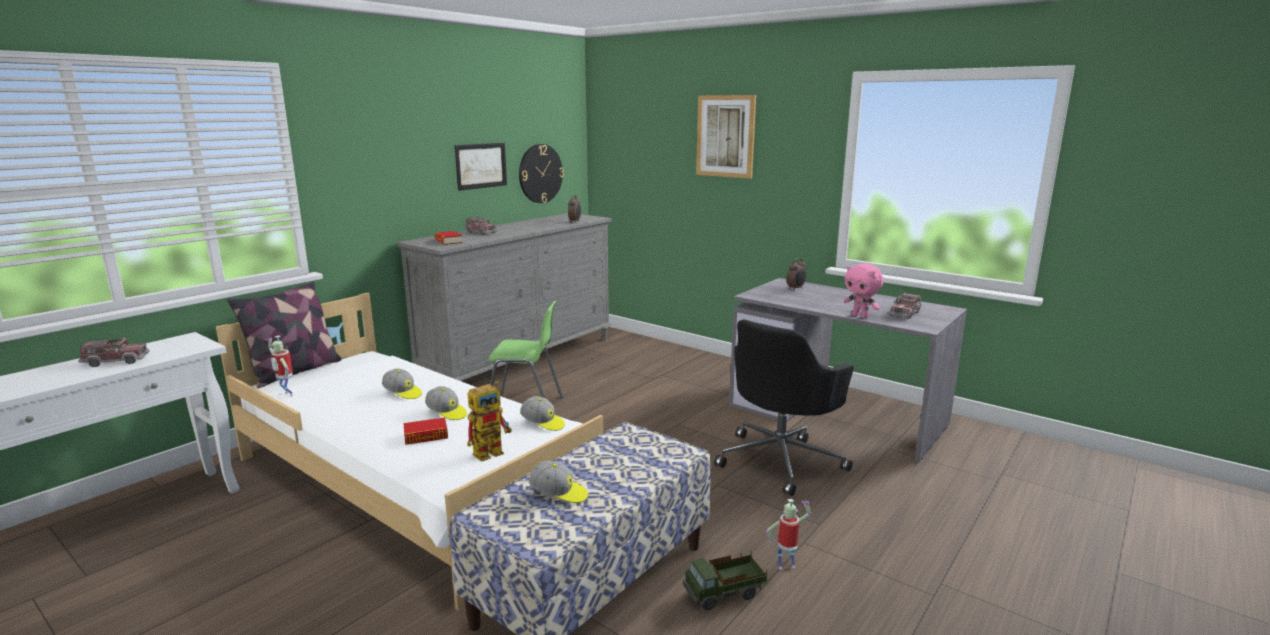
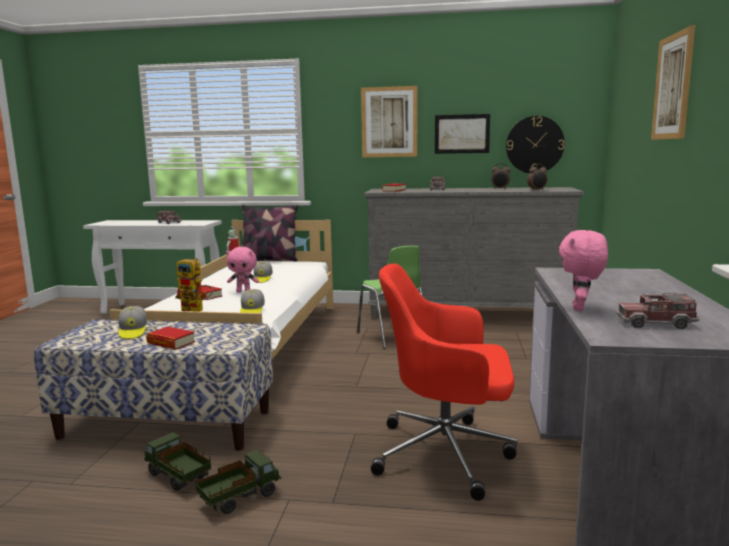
camera: 60 degrees right, 5 degrees down
(407, 155) = (389, 122): none -> picture
(447, 412) = (244, 291): cap -> pink plush toy
(633, 476) = (171, 343): none -> book
(781, 460) = (447, 453): black office chair -> red office chair
(786, 566) = (239, 498): toy robot -> toy truck
(796, 288) = (629, 278): alarm clock -> alarm clock (500, 189)

